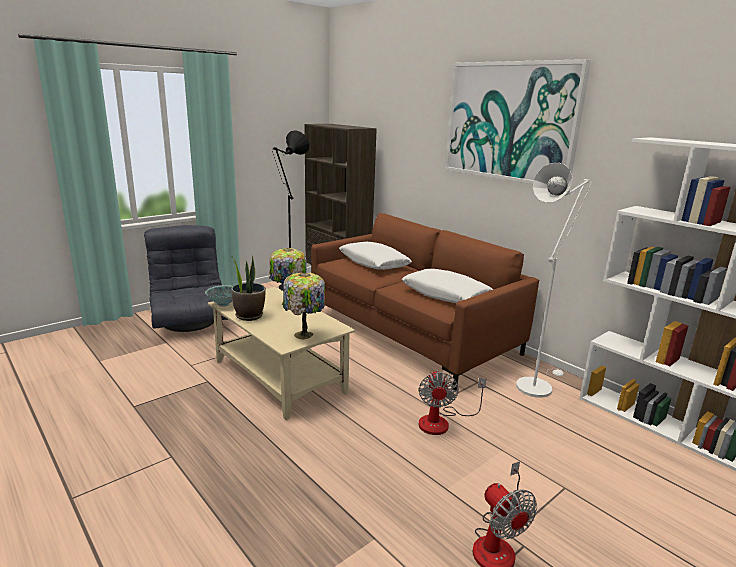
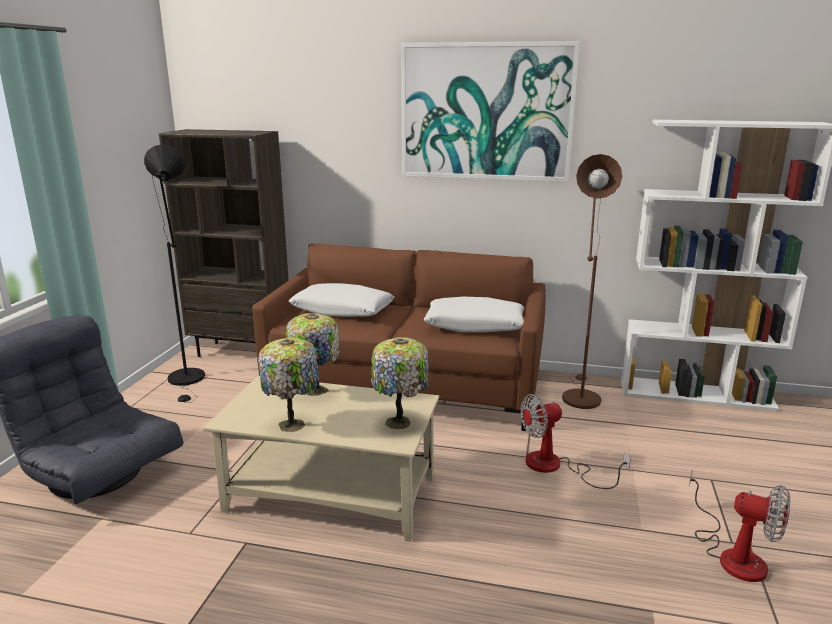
camera: 35 degrees left, 0 degrees up
(223, 304) = (232, 422): bowl -> none
(249, 315) = (293, 424): potted plant -> table lamp
(442, 421) = (555, 467): fan -> fan turned 105 degrees clockwise
(536, 384) = (579, 396): white floor lamp -> brown floor lamp

